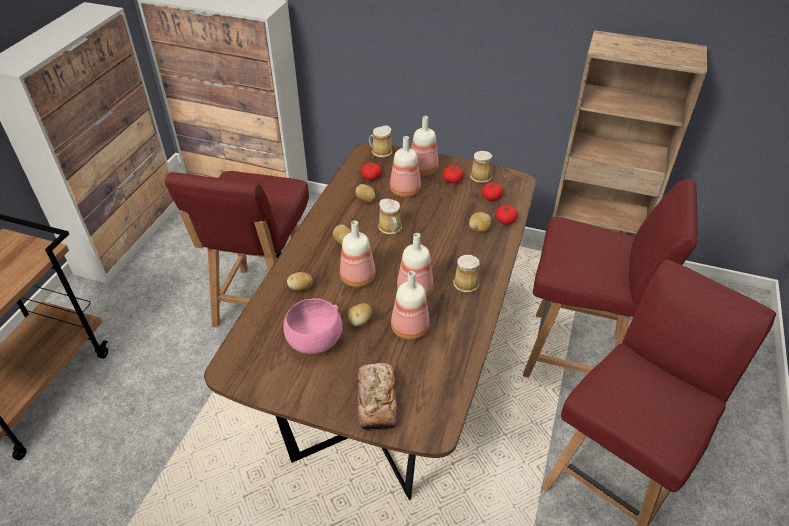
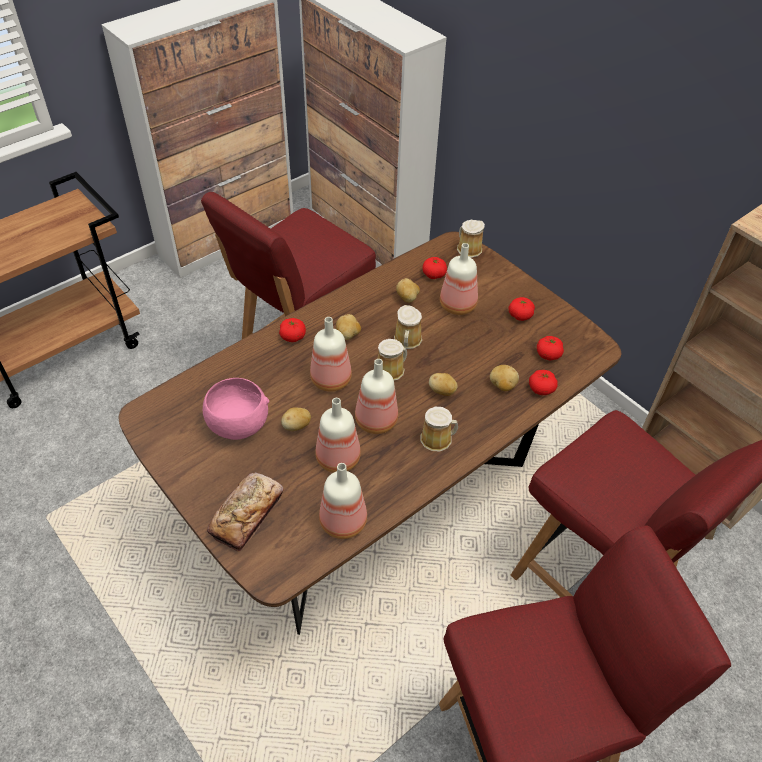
camera: 30 degrees right, 5 degrees up
(301, 288) = (269, 364): potato -> potato (442, 391)
(302, 261) = (293, 336): none -> tomato
(422, 169) = (497, 288): bottle -> bottle (342, 520)
(481, 176) = (558, 324): mug -> mug (391, 370)

